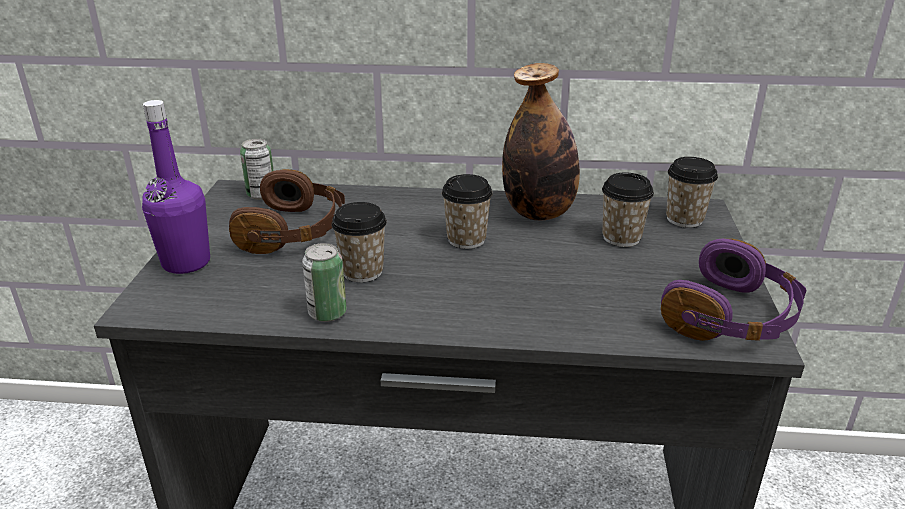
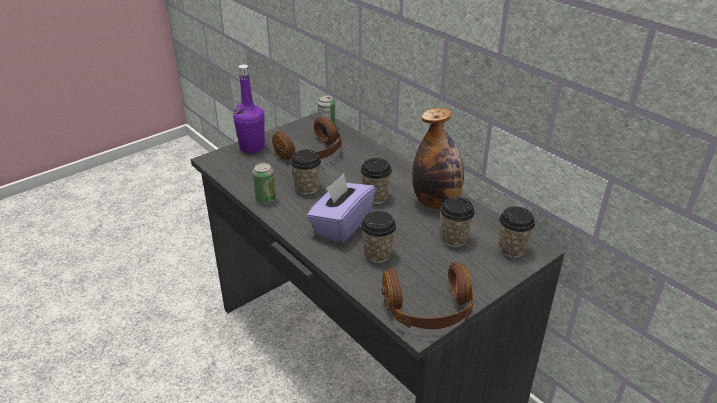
camera: 45 degrees right, 5 degrees up
(484, 288) = (341, 225): none -> purple tissue box
(582, 295) = (377, 254): none -> cup
(732, 318) = (428, 310): purple headphones -> brown headphones

